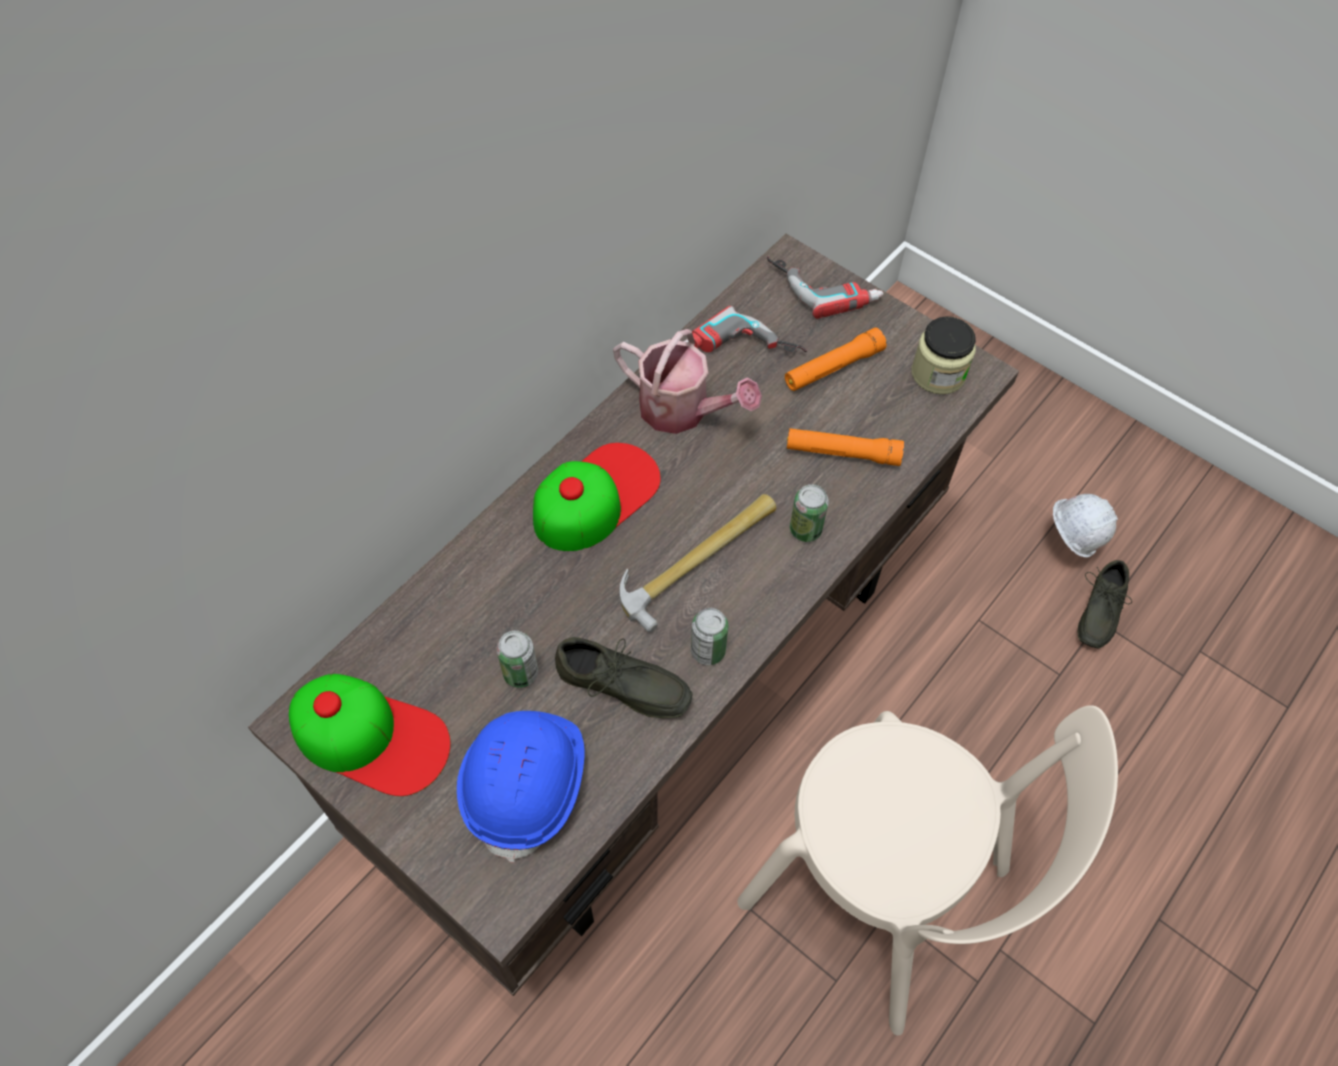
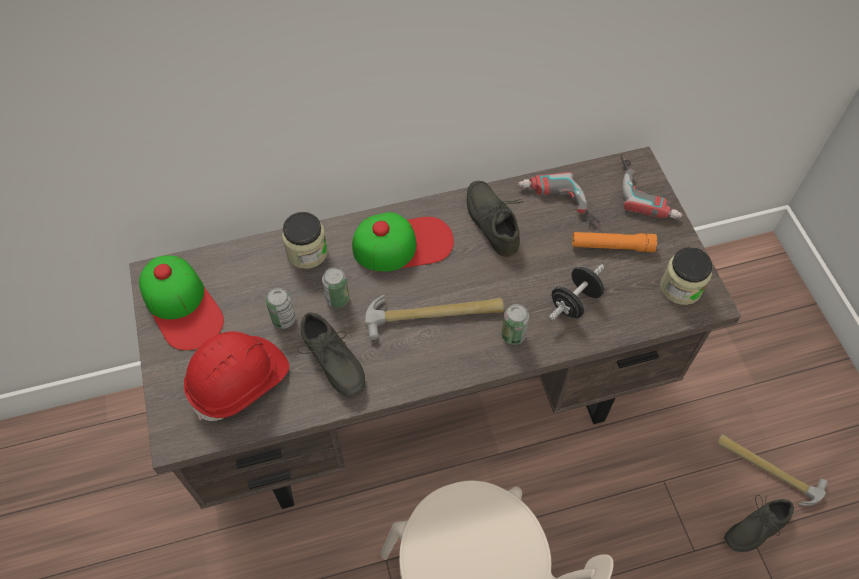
camera: 35 degrees right, 0 degrees up
(483, 574) = (307, 252): none -> jar
(526, 783) = (239, 382): blue hard hat -> red hard hat
(683, 410) = (494, 221): watering can -> grey shoe
(708, 651) = (396, 371): can -> can (337, 299)
(842, 453) = (574, 302): orange flashlight -> black dumbbell
(1068, 542) = (768, 469): white hard hat -> hammer

